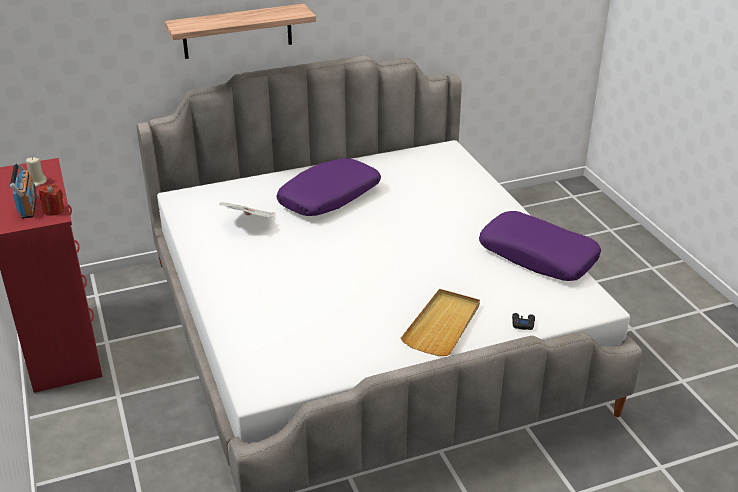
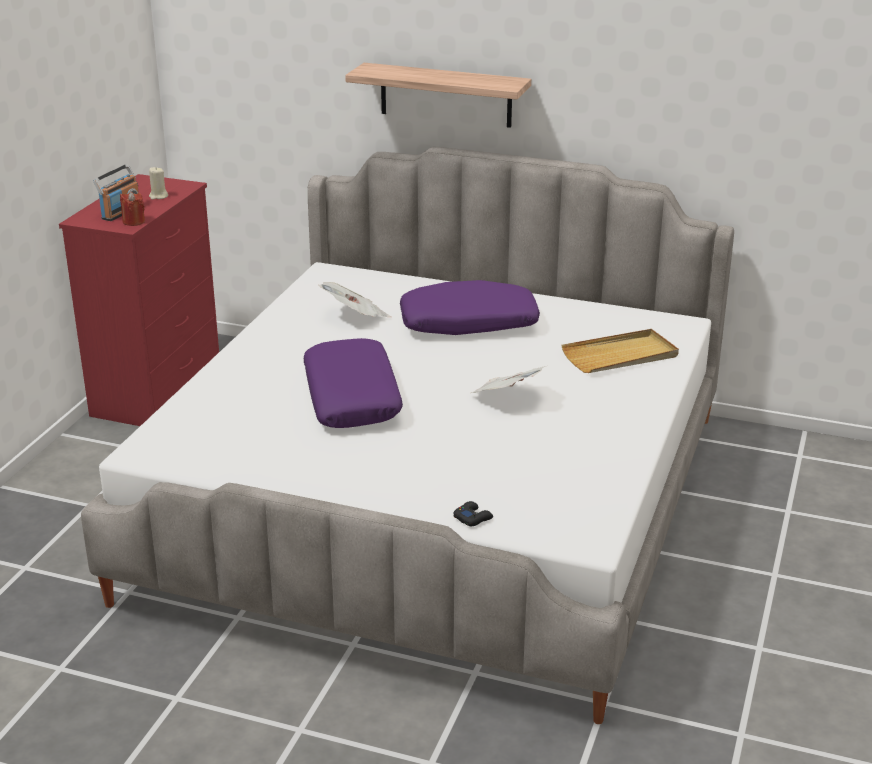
camera: 40 degrees right, 5 degrees down
(425, 237) = (507, 397): none -> newspaper
(442, 325) = (388, 480): beige tray -> beige tray (620, 356)
(538, 256) = (604, 466): purple pillow -> purple pillow (353, 397)

